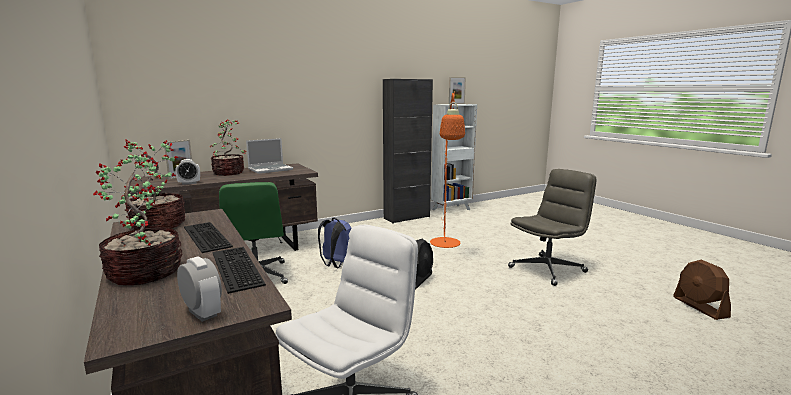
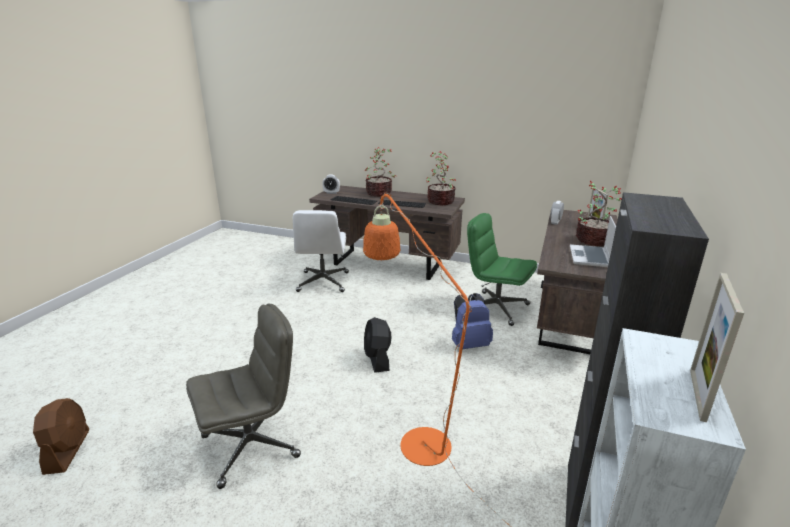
camera: 140 degrees right, 10 degrees up
(547, 269) = (251, 445): grey office chair -> grey office chair turned 135 degrees counterclockwise
(700, 307) = (67, 451): brown fan -> brown fan turned 45 degrees clockwise

